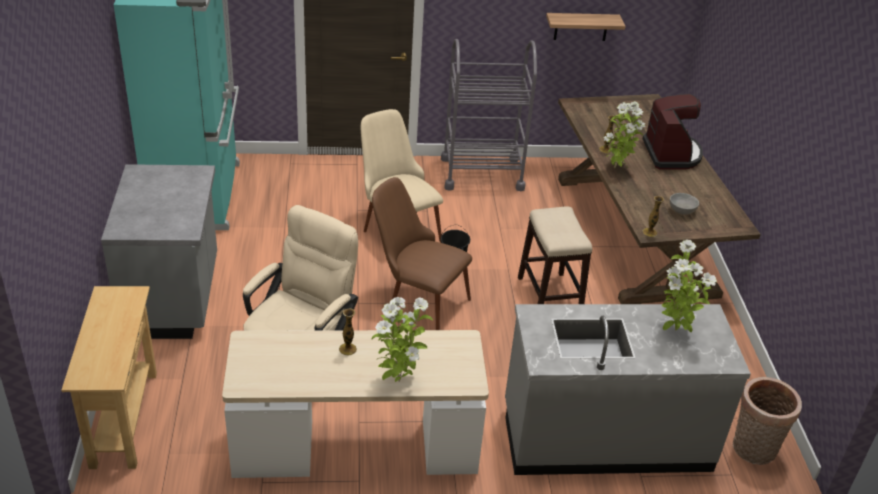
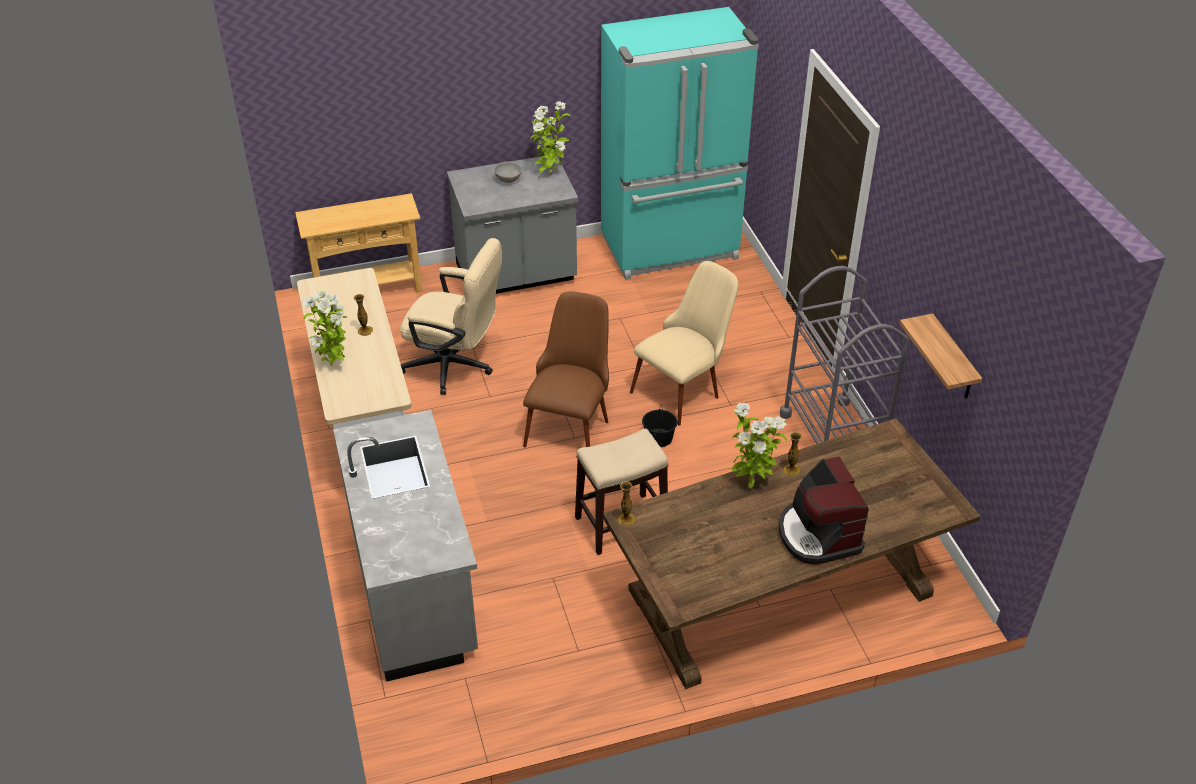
camera: 80 degrees right, 5 degrees up
(671, 154) = (818, 534): coffee machine -> coffee machine turned 90 degrees clockwise
(673, 331) = (420, 526): potted plant -> potted plant (549, 174)
(681, 211) = (685, 547): grey bowl -> grey bowl (508, 179)
(752, 450) = (424, 718): basket -> none

